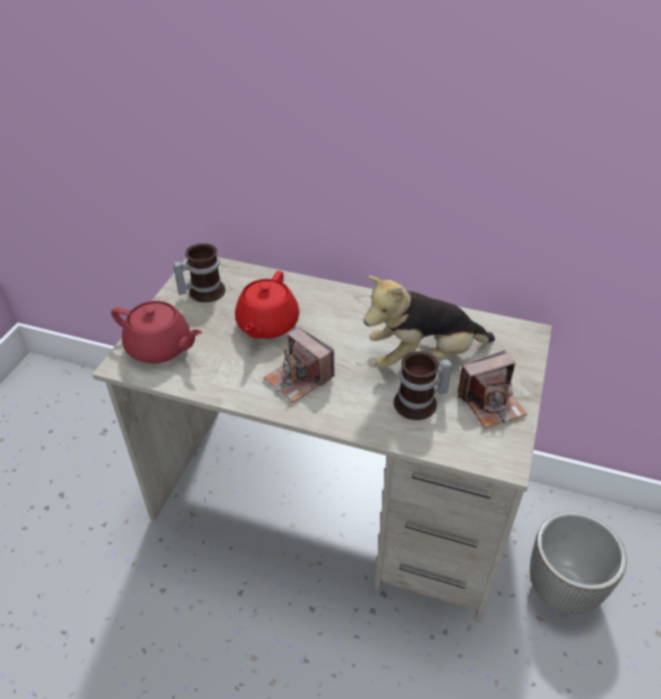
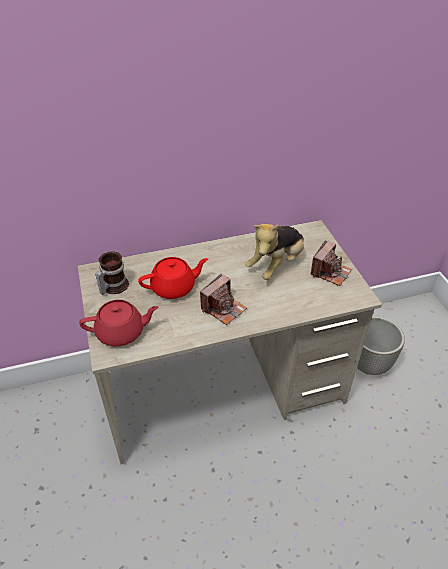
camera: 35 degrees left, 0 degrees up
(267, 325) = (174, 288): red teapot -> red teapot turned 90 degrees counterclockwise
(298, 378) = (223, 308): camera -> camera turned 60 degrees counterclockwise
(420, 404) = (298, 290): mug -> none

